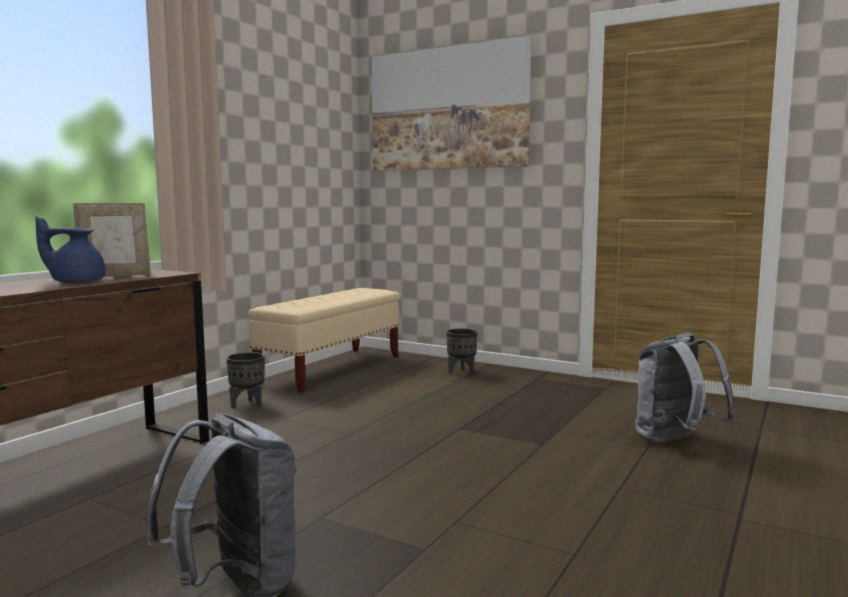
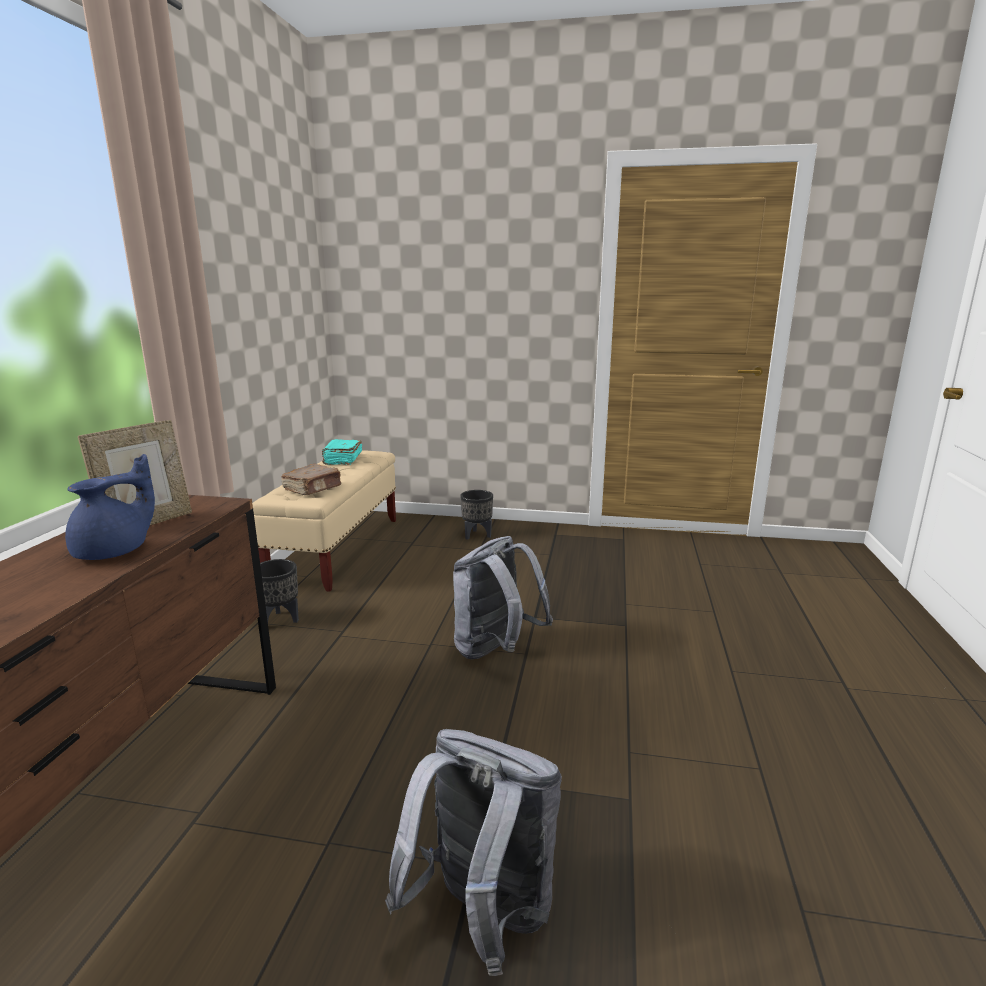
camera: 20 degrees left, 10 degrees up
(76, 282) = (115, 552): blue teapot -> blue teapot turned 150 degrees clockwise
(303, 304) = (313, 489): none -> brown book
(348, 292) = (342, 460): none -> turquoise book
(448, 109) = (440, 247): picture -> none
(675, 442) = (730, 600): grey backpack -> grey backpack (495, 651)

